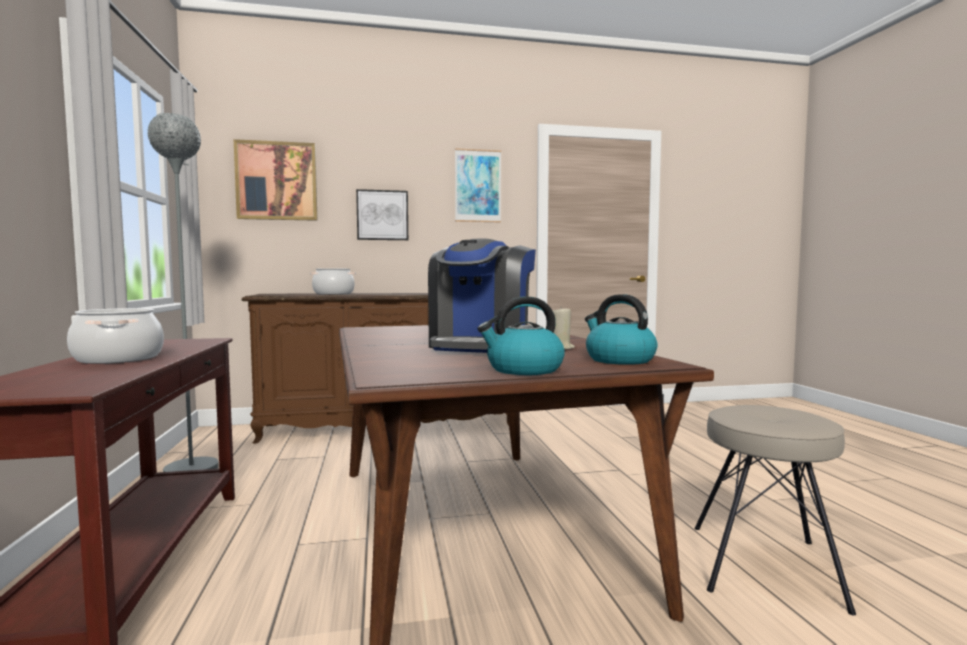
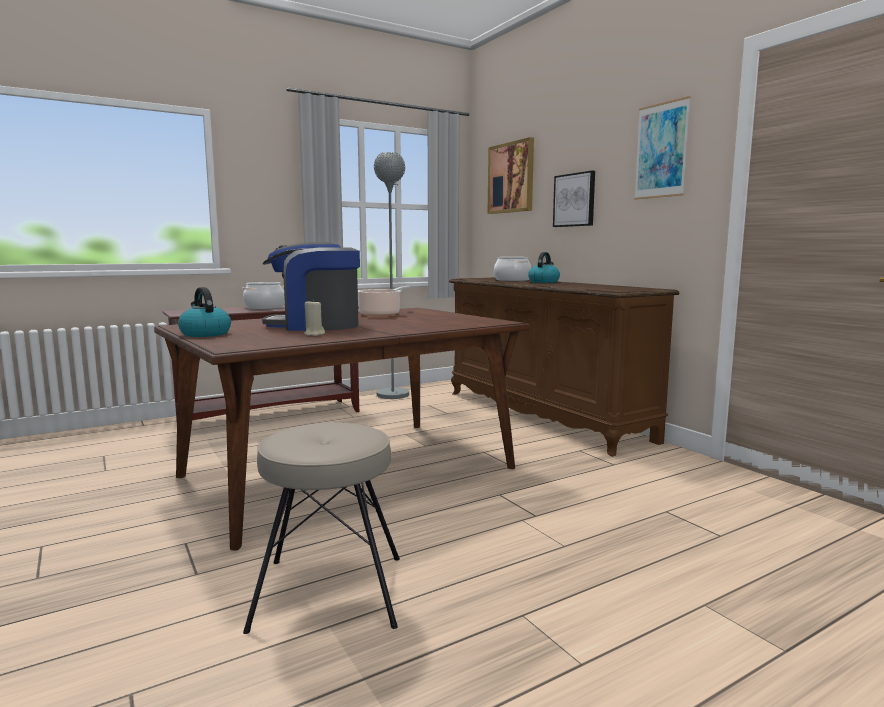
camera: 70 degrees right, 5 degrees up
(398, 333) = (381, 314): none -> cooking pot
(618, 360) = (249, 342): kettle -> kettle (543, 282)

